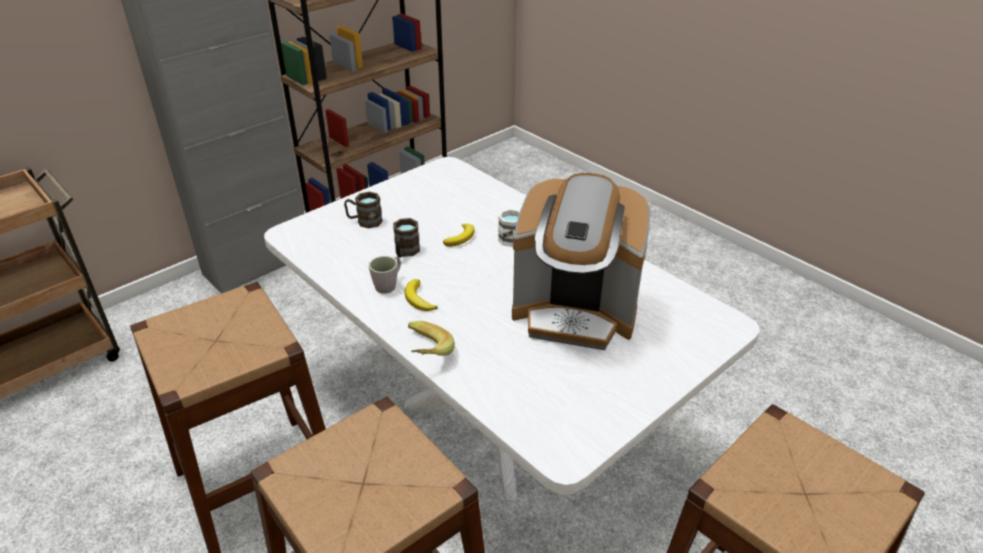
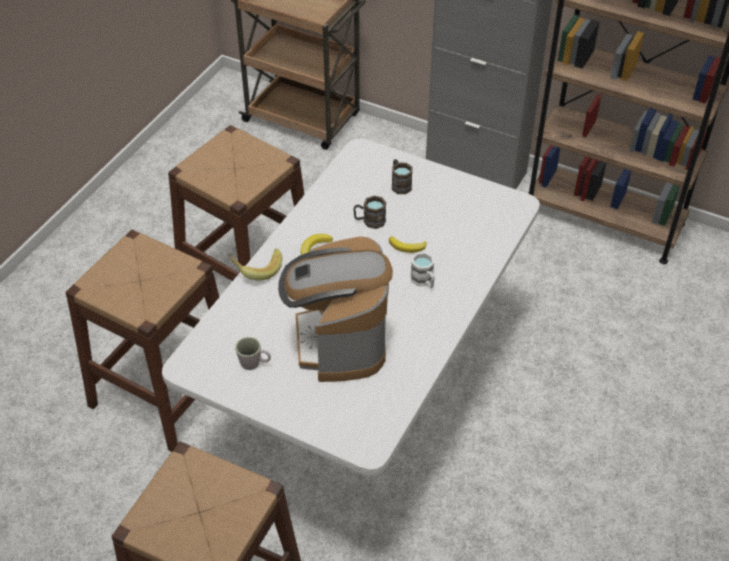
camera: 70 degrees right, 10 degrees up
(388, 284) = (324, 226): grey mug -> grey mug (254, 363)

